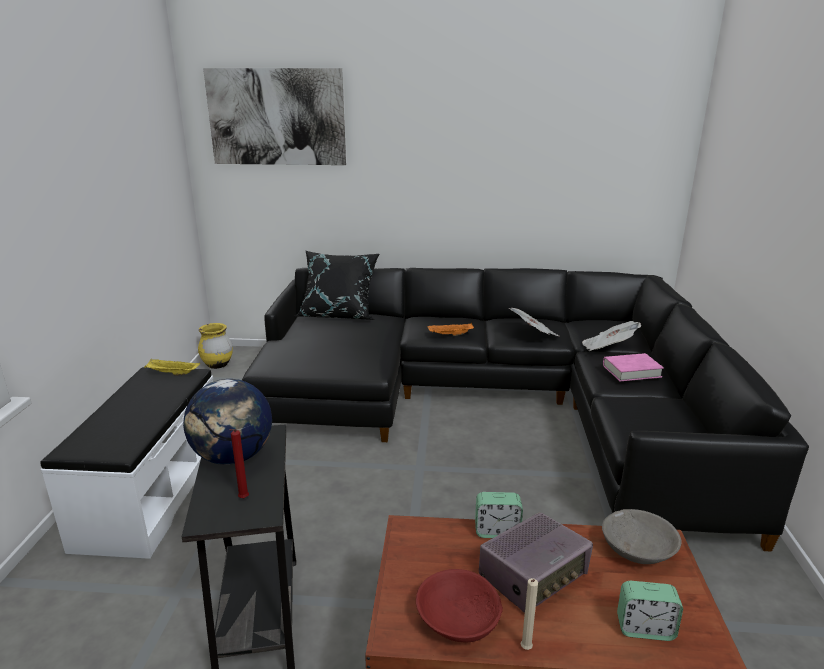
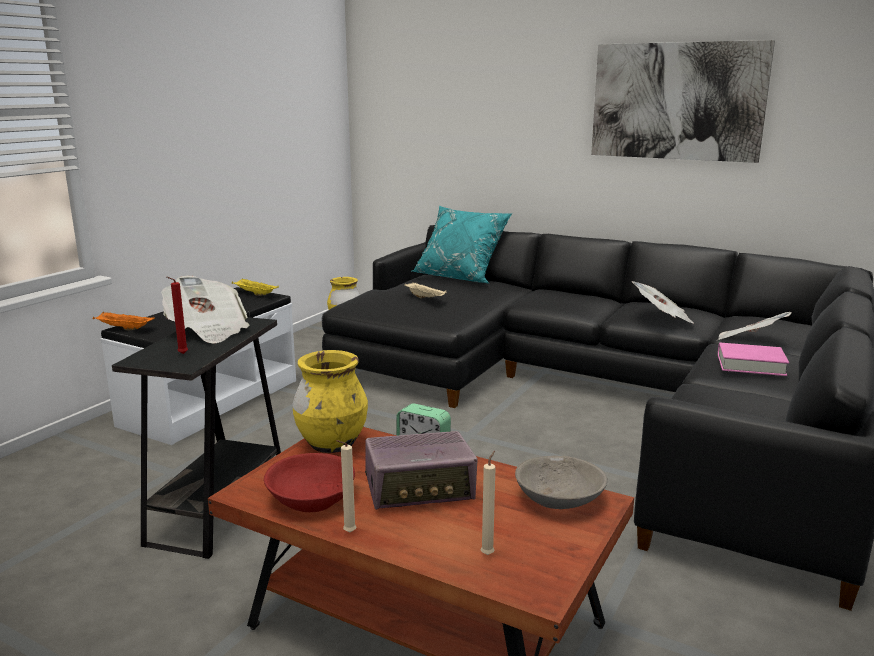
camera: 25 degrees right, 5 degrees down
(233, 457) = (207, 330): globe -> newspaper
(276, 117) = (430, 64): picture -> picture (676, 101)
(333, 346) = (425, 298): none -> beige tray
(339, 314) = (460, 277): black pillow -> turquoise pillow
(415, 547) = (332, 444): none -> yellow vase
(450, 335) = (561, 307): orange tray -> orange tray (123, 329)
(645, 628) = (488, 553): alarm clock -> beige candle

